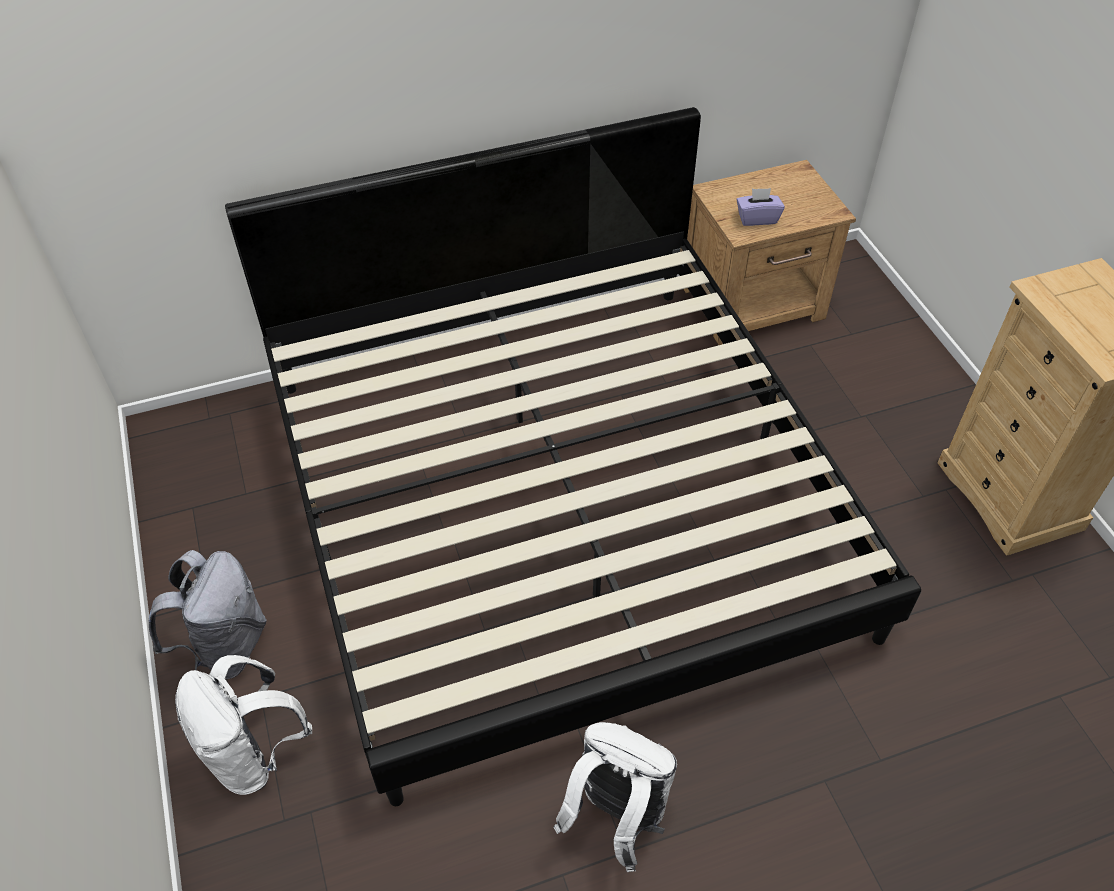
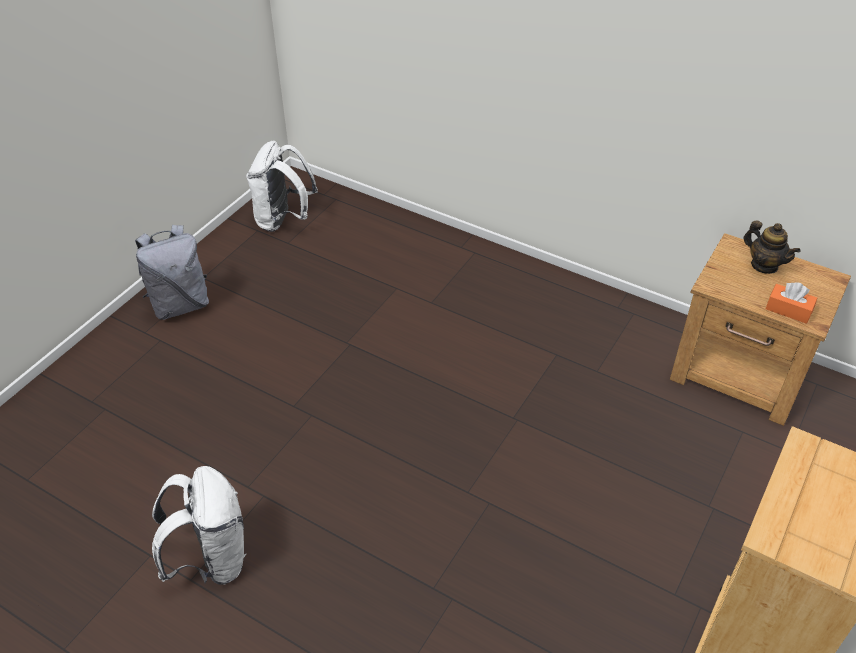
camera: 50 degrees right, 5 degrees down
(254, 753) = (123, 361): white backpack -> white backpack (283, 220)
(557, 500) = (428, 378): bed -> none
(750, 192) = (764, 265): none -> teapot
(757, 218) = (740, 284): purple tissue box -> none
(810, 214) = (788, 310): none -> orange tissue box

